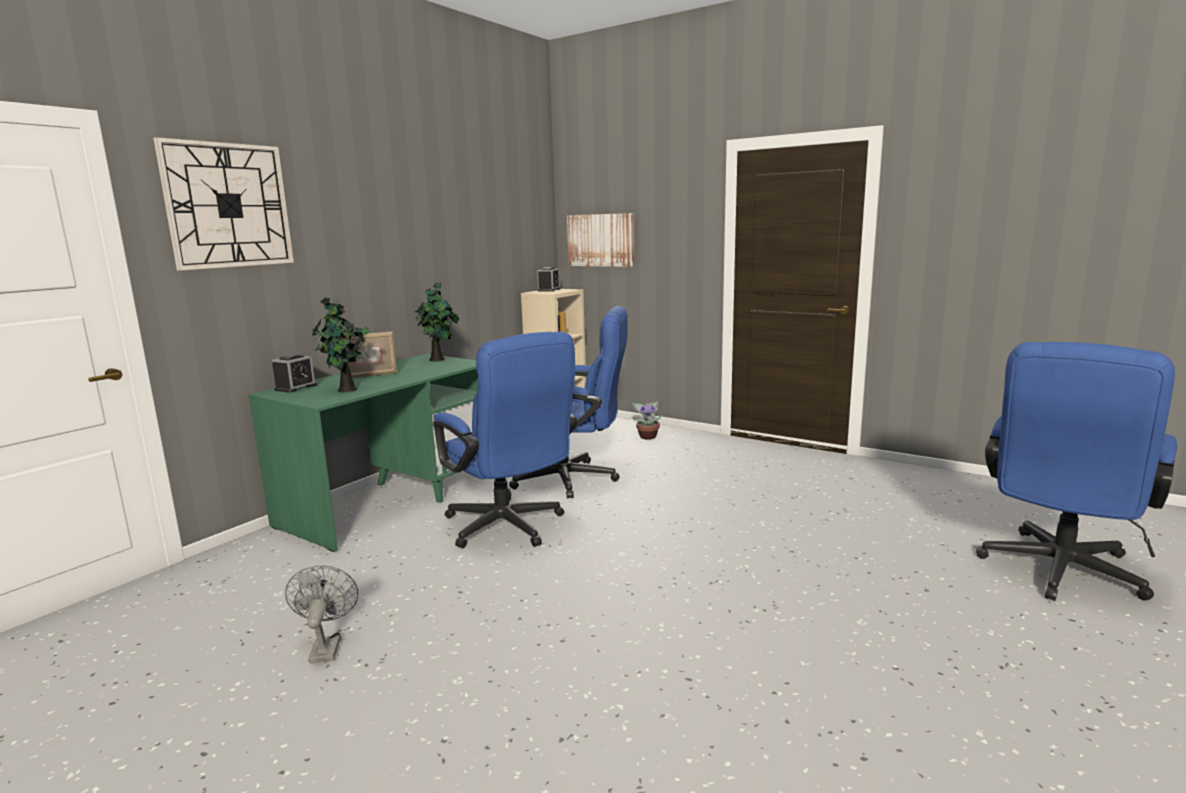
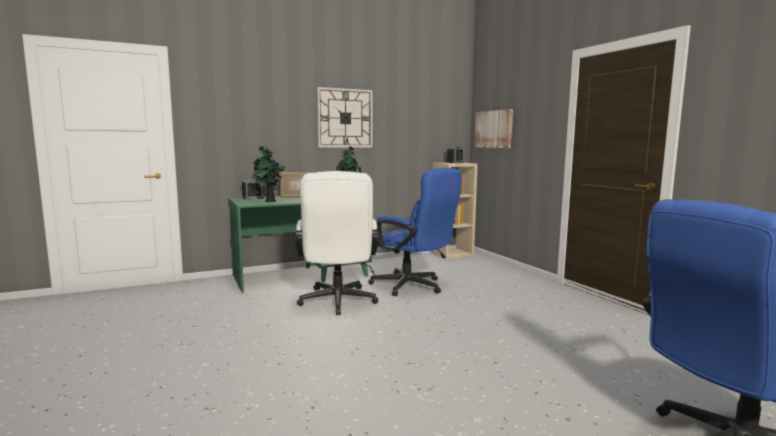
camera: 30 degrees right, 5 degrees down
(228, 205) = (230, 95): wall clock -> wall clock (345, 118)
(326, 646) = (178, 331): grey fan -> none
(510, 528) = (337, 303): blue office chair -> white office chair
(647, 436) = (498, 273): potted plant -> none

